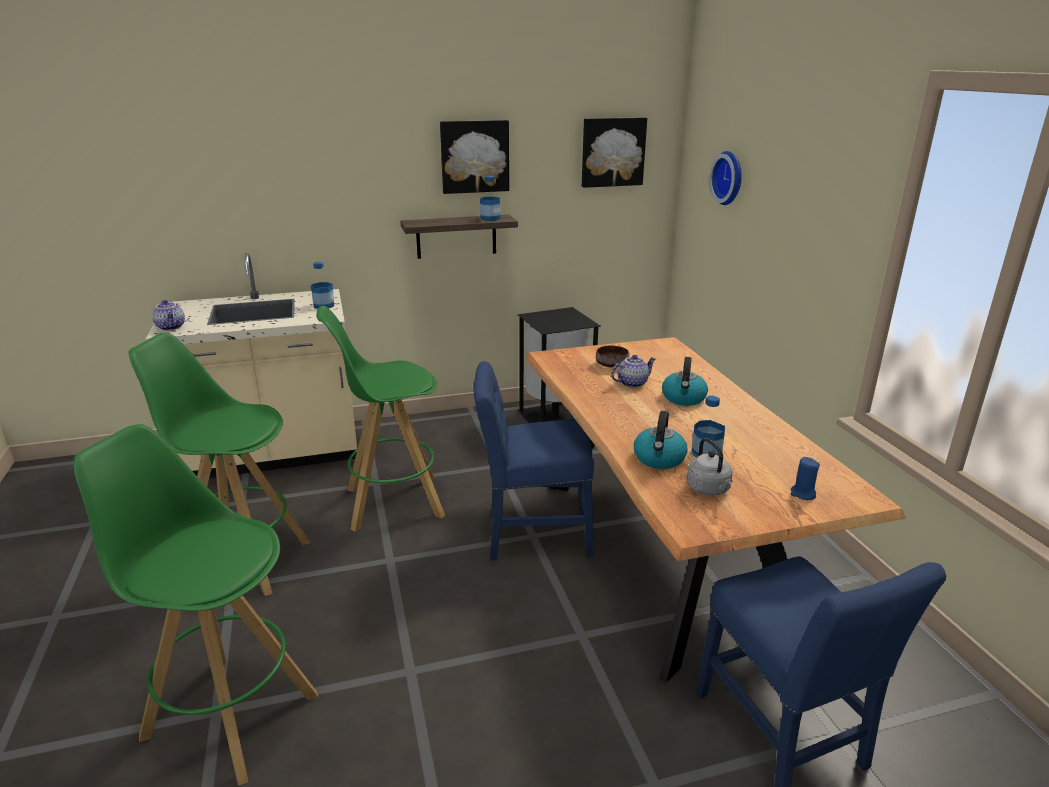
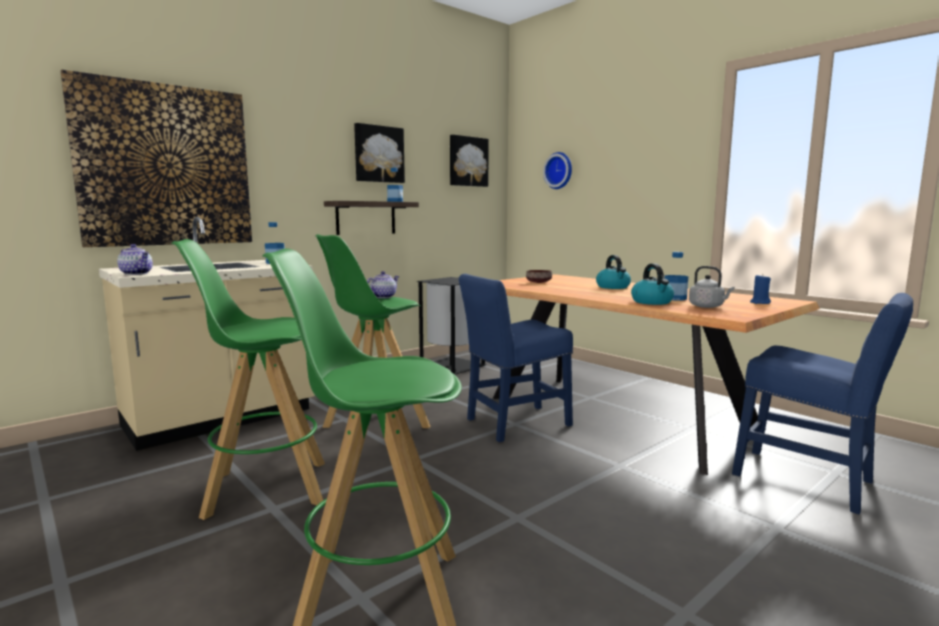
camera: 25 degrees left, 15 degrees down
(220, 196) = (166, 166): none -> picture
(632, 383) = (568, 286): teapot -> teapot (383, 297)

